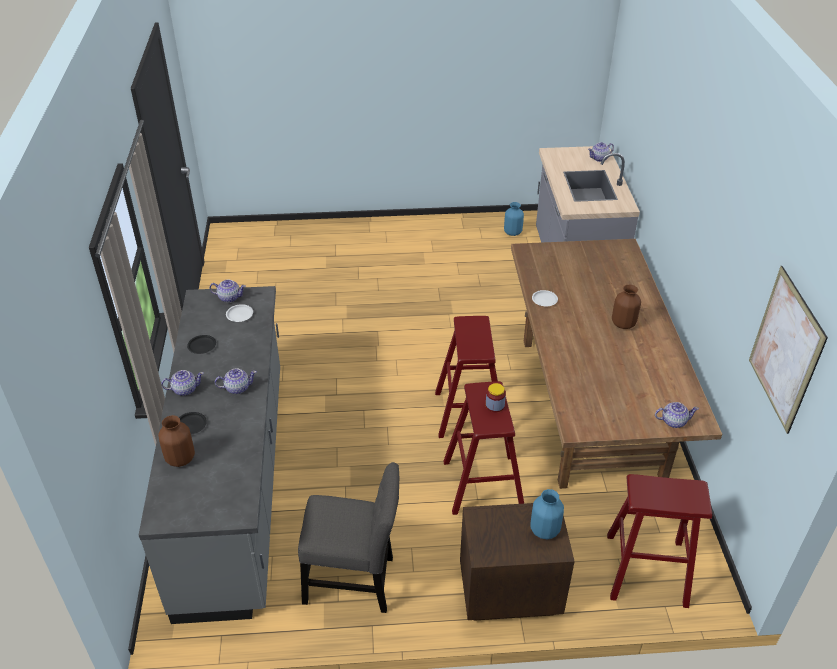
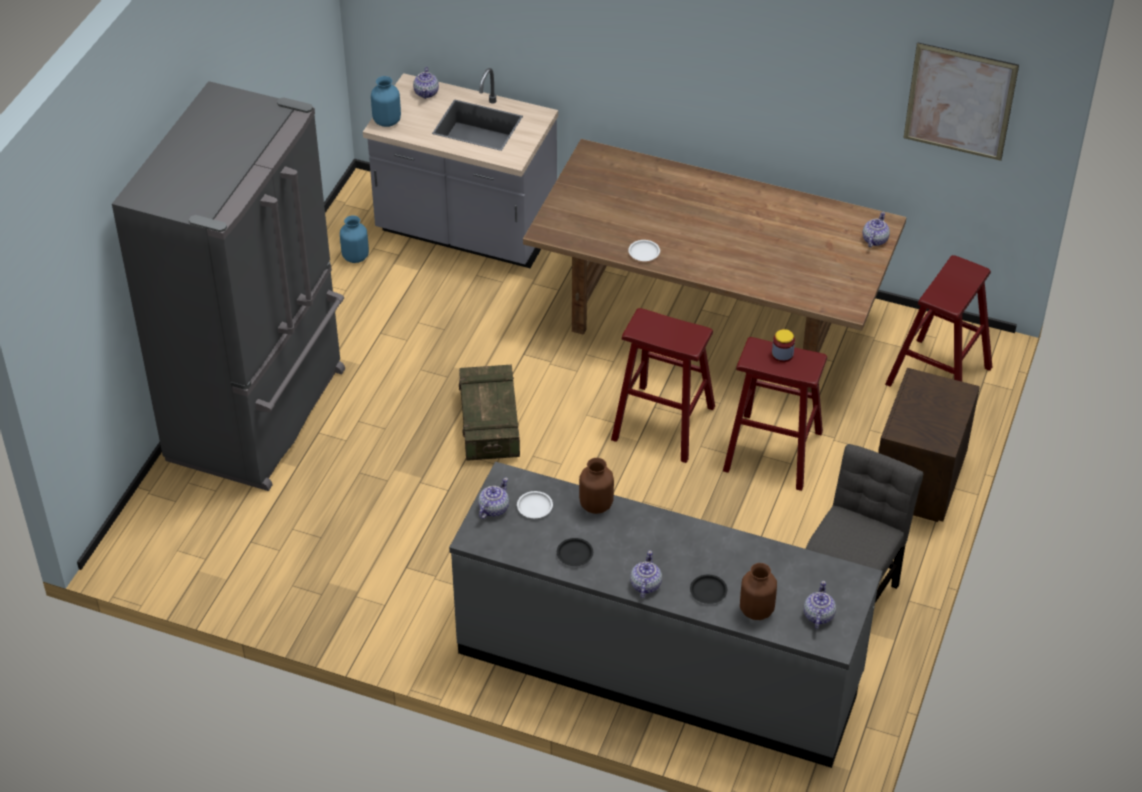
camera: 65 degrees left, 5 degrees up
(237, 388) = (668, 539): teapot -> teapot (818, 615)
(358, 242) = (261, 415): none -> grey fridge
(410, 331) = (489, 425): none -> crate
(545, 530) = (936, 391): blue vase -> blue vase (387, 121)
(623, 323) = (718, 211): brown vase -> brown vase (595, 505)

